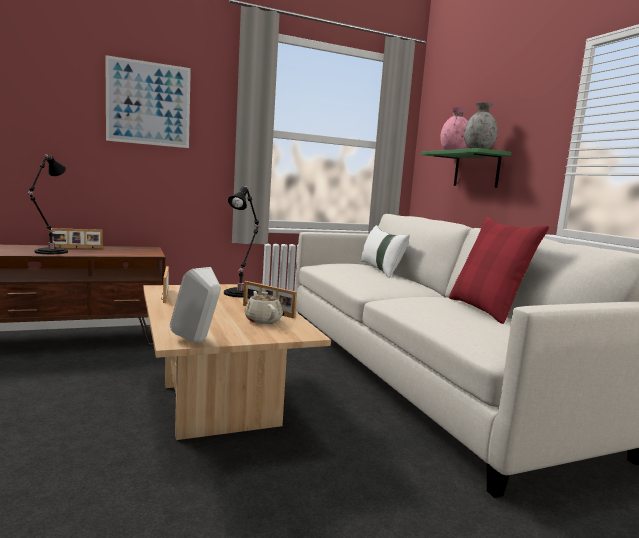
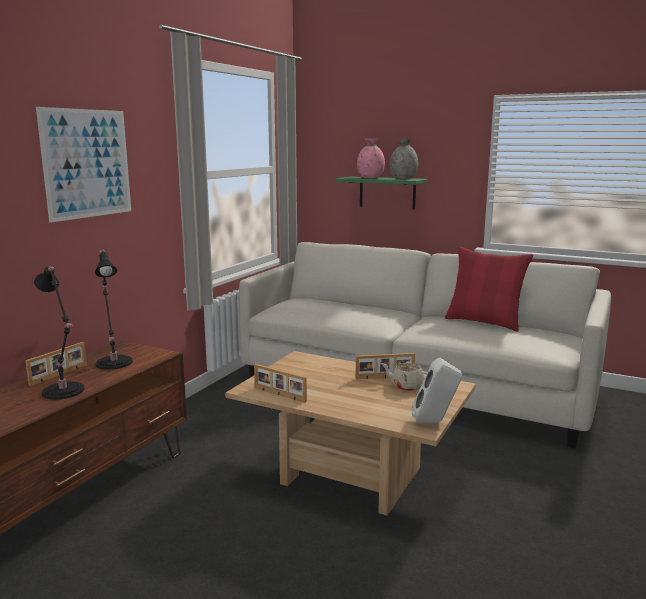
camera: 40 degrees left, 5 degrees up
(241, 293) = (315, 367): black table lamp -> black table lamp (114, 362)
(380, 270) = (333, 302): white pillow -> none

